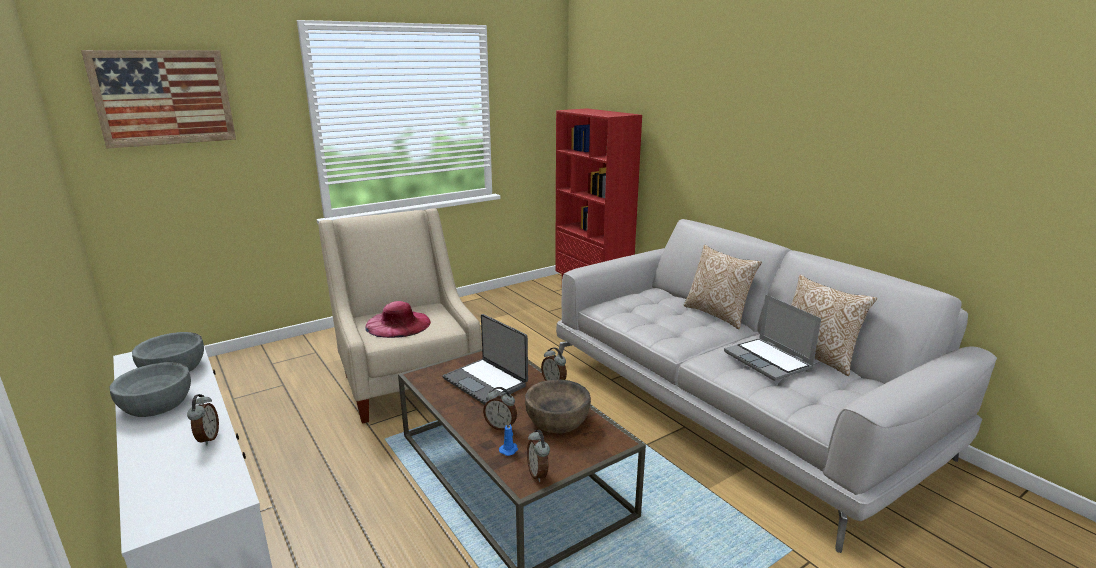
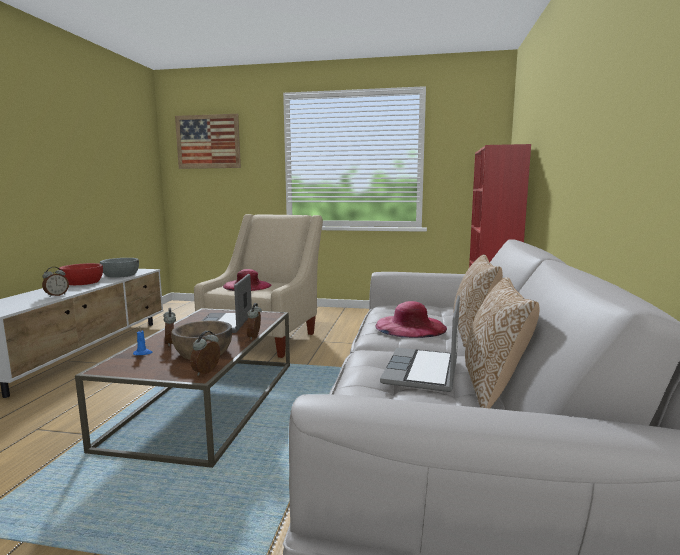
camera: 45 degrees right, 10 degrees down
(156, 403) = (83, 282): grey bowl -> red bowl
(538, 474) = (119, 368): alarm clock -> alarm clock (207, 372)
(673, 323) = (410, 326): none -> pink hat

